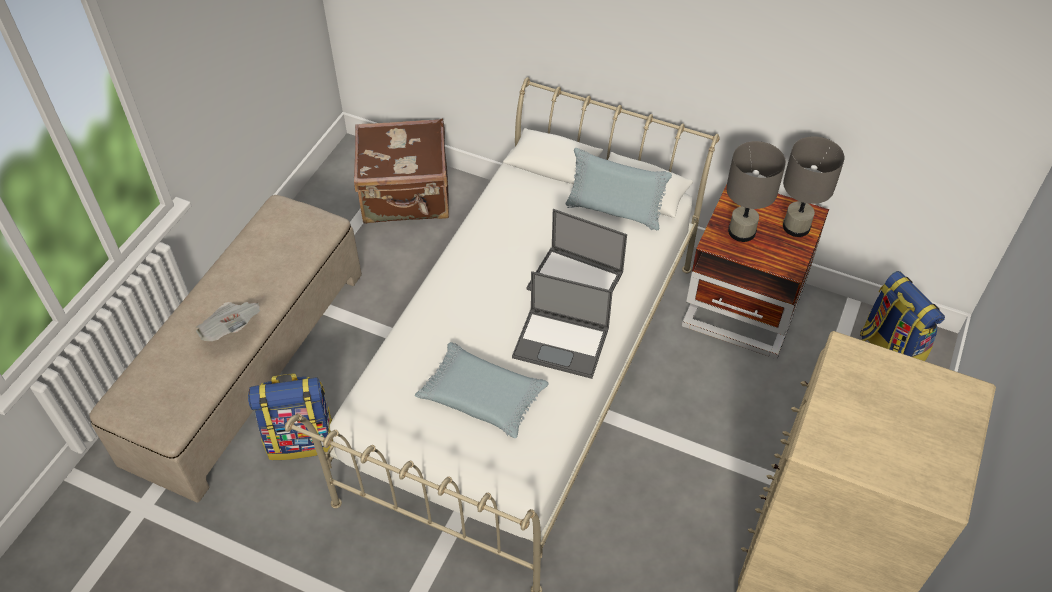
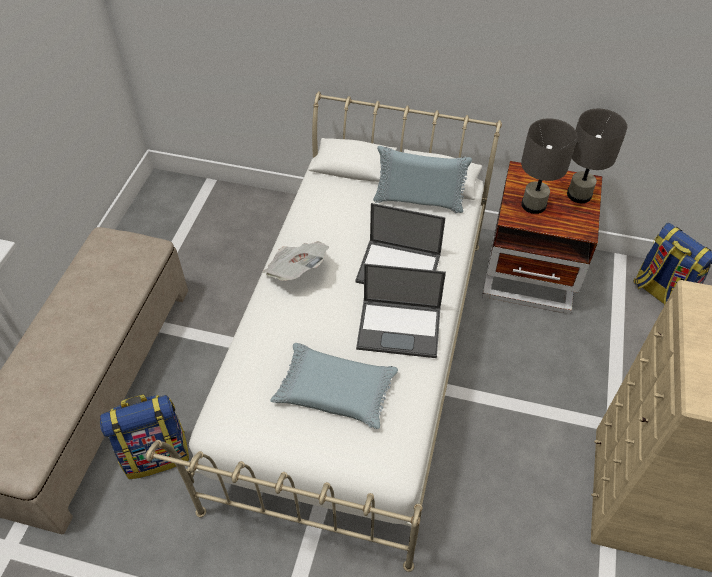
camera: 10 degrees left, 0 degrees up
(231, 330) = (73, 360): newspaper -> newspaper (296, 270)
(406, 196) = (216, 216): brown suitcase -> none

